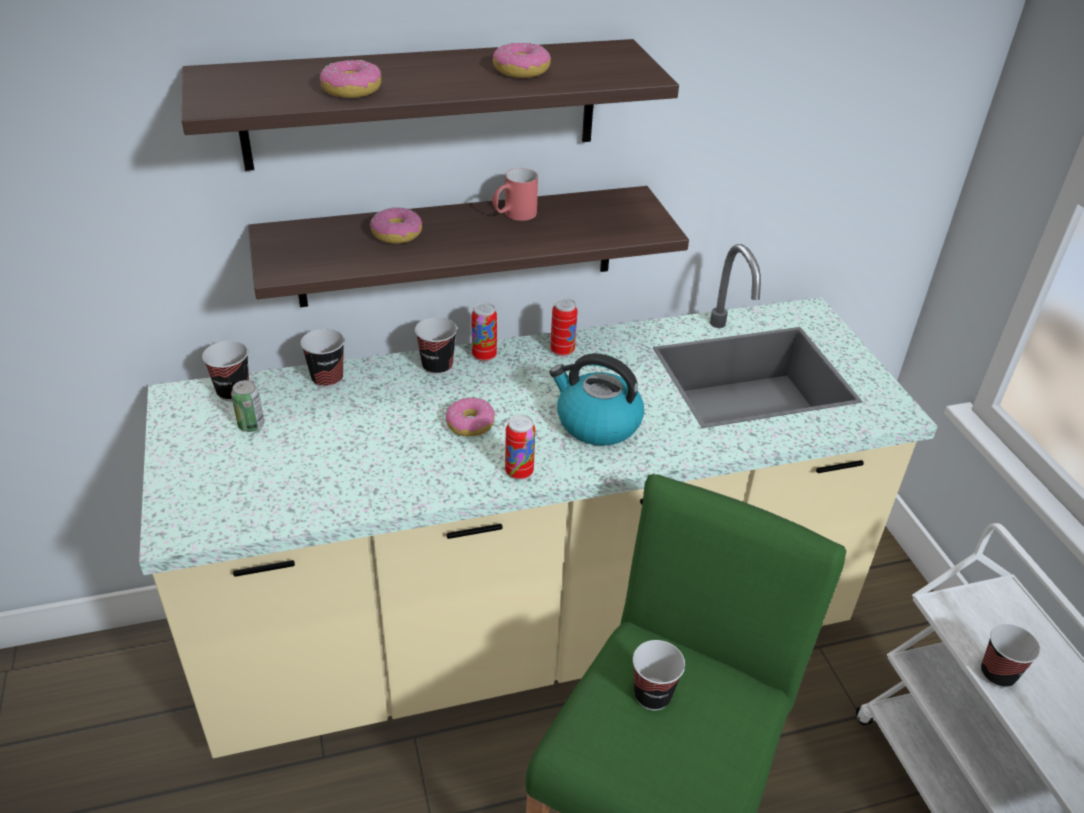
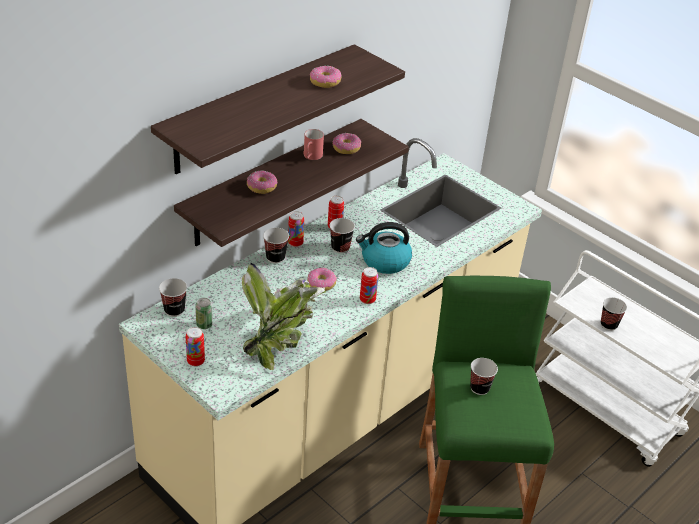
camera: 30 degrees left, 0 degrees up
(188, 473) = (195, 361): none -> can
(327, 379) = (221, 285): cup -> cup (340, 248)
(329, 487) = (279, 341): none -> potted plant
(352, 90) = (259, 117): donut -> donut (346, 148)

